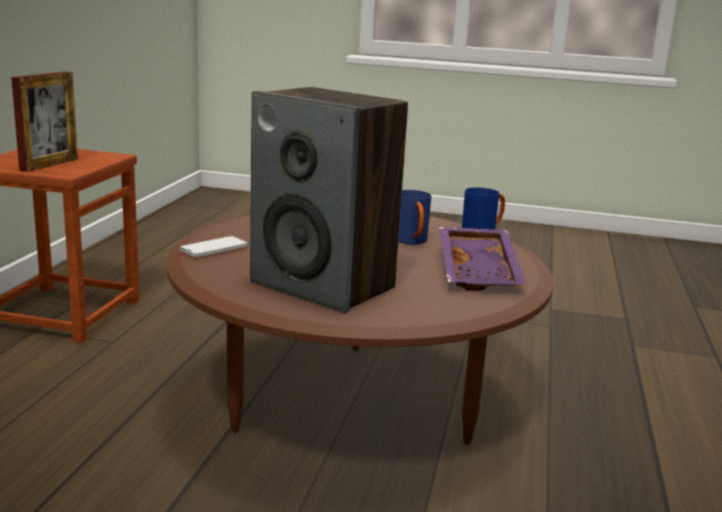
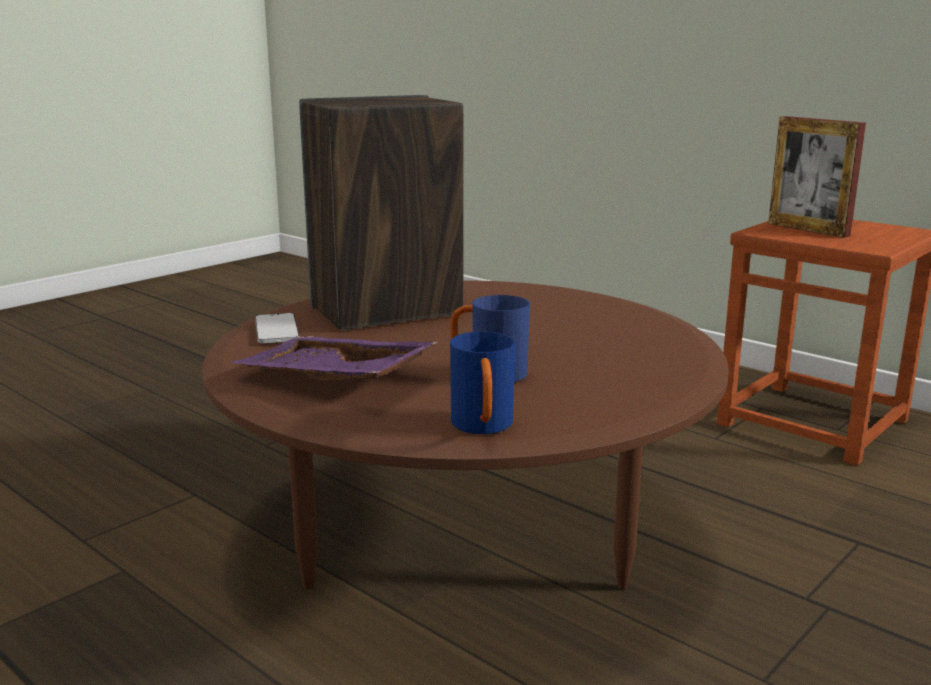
camera: 120 degrees right, 0 degrees up
(214, 249) = (539, 292): phone -> phone (276, 331)

